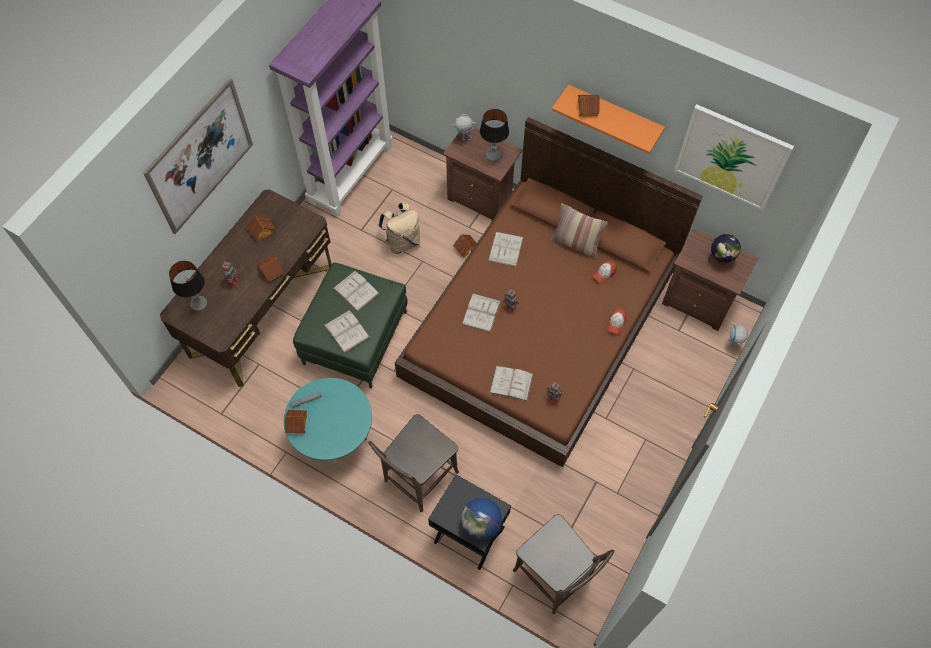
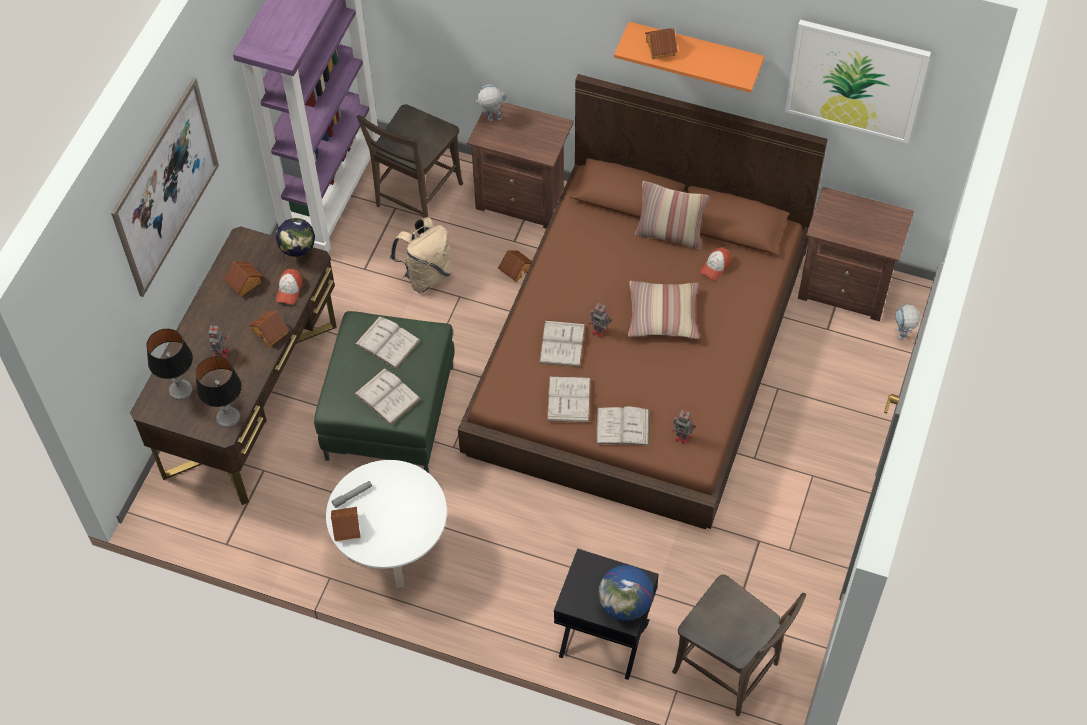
camera: 10 degrees left, 5 degrees down
(334, 438) = (392, 548): turquoise coffee table -> white coffee table
(418, 479) = (519, 580): brown chair -> brown chair (416, 198)
(493, 155) = (536, 134): table lamp -> table lamp (228, 417)
(506, 249) = (576, 256): white book -> white book (569, 399)
(558, 304) = (663, 315): none -> pillow
(616, 323) = (744, 327): cap -> cap (289, 290)
(720, 259) = (865, 220): globe -> globe (299, 255)

